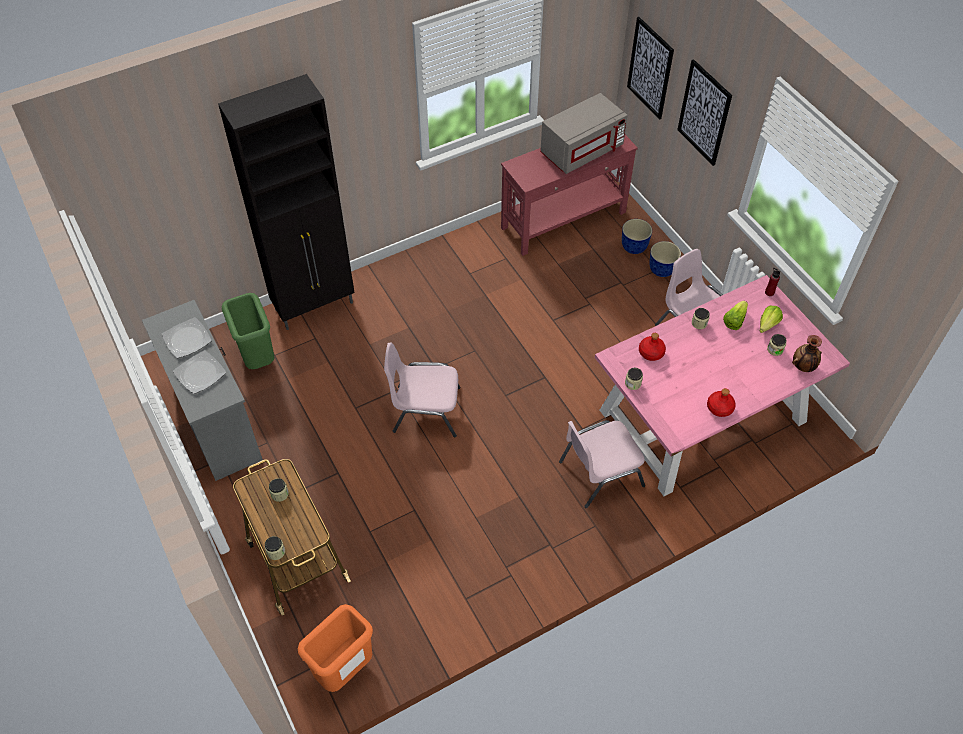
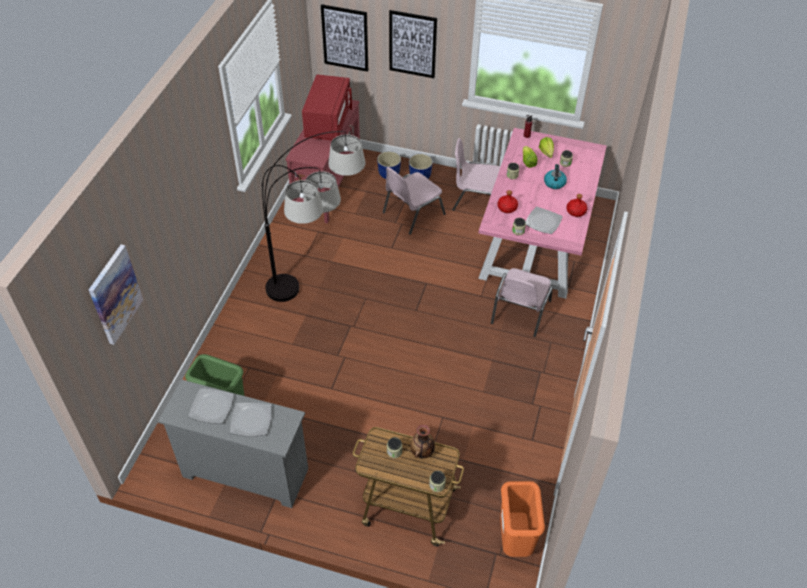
camera: 45 degrees left, 5 degrees down
(157, 184) = (115, 294): none -> picture
(315, 306) = (223, 347): black cabinet -> none
(425, 410) = (378, 355): pink chair -> pink chair (412, 213)
(428, 325) = (317, 304): none -> floor lamp
(581, 150) = (327, 122): grey microwave -> red microwave
(671, 393) = (543, 222): none -> plate
(735, 362) = (554, 183): none -> kettle
(803, 366) = (588, 162): vase -> vase (422, 452)

